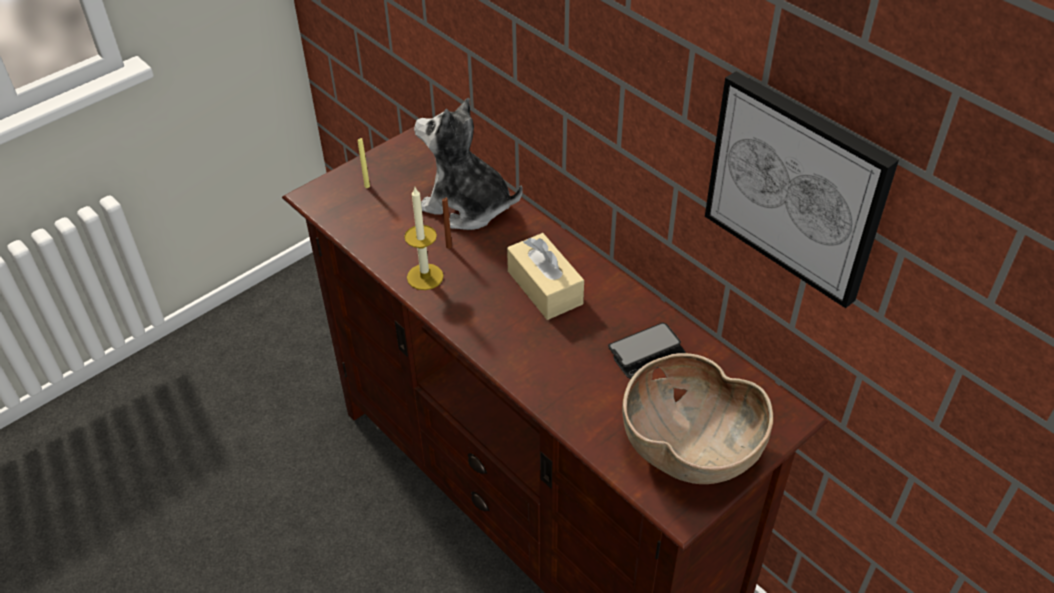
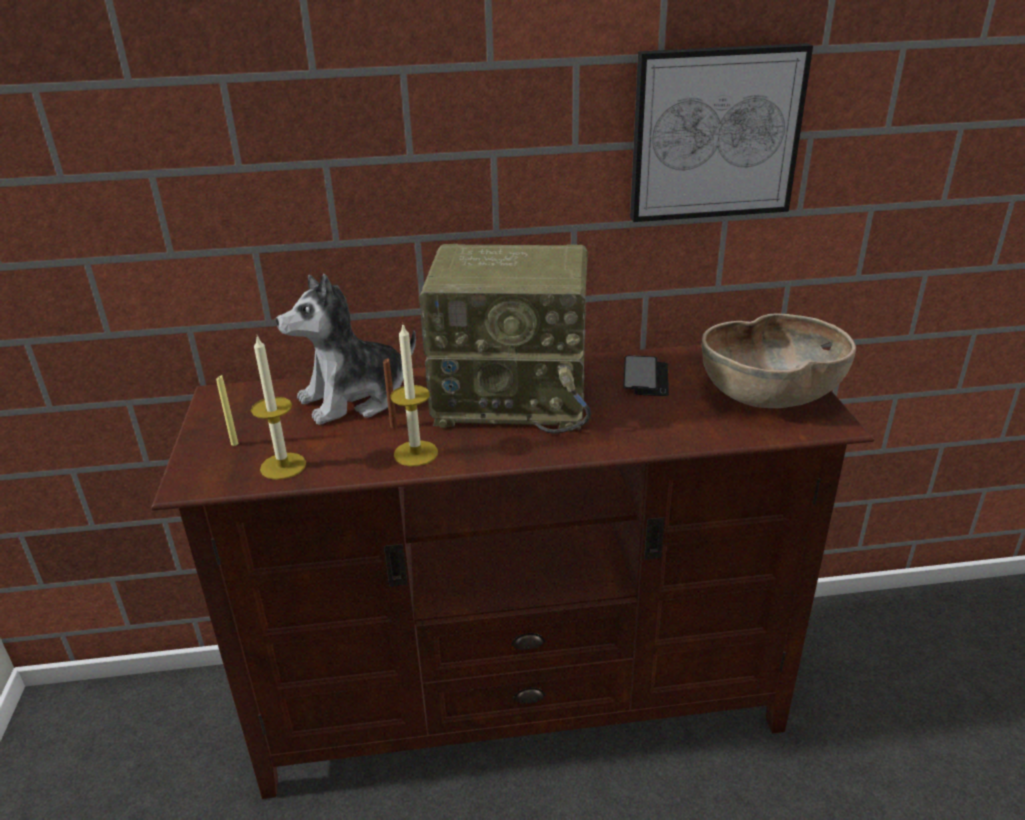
camera: 55 degrees left, 15 degrees down
(361, 223) = (283, 466): none -> candle
(545, 287) = (514, 396): beige tissue box -> radio

